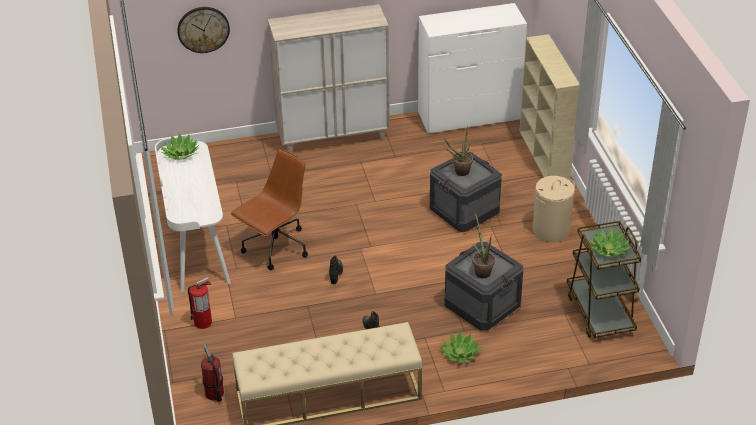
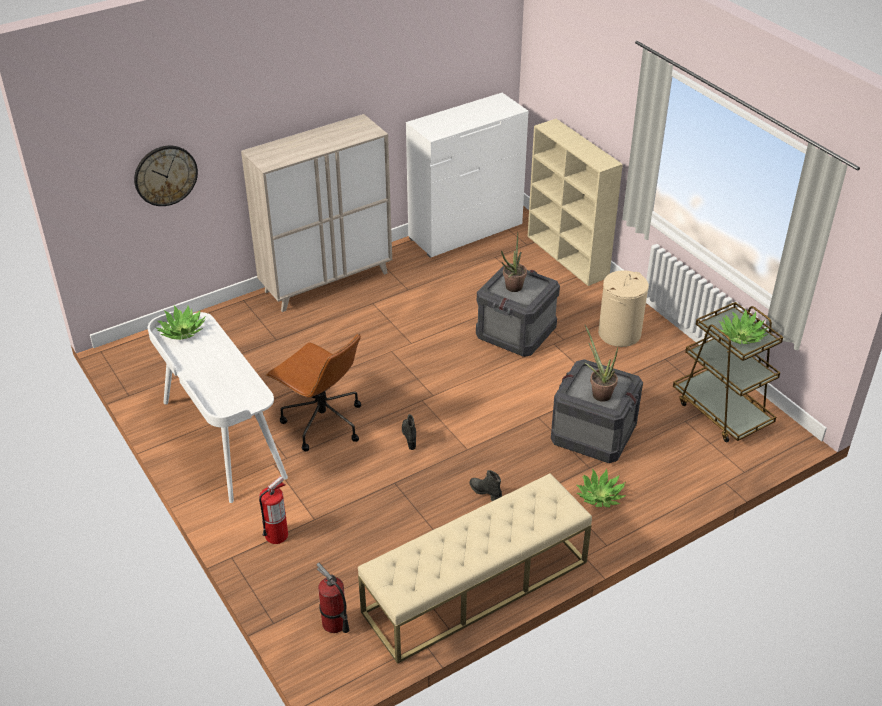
camera: 20 degrees left, 0 degrees up
(275, 248) = (322, 423): brown office chair -> brown office chair turned 105 degrees clockwise

